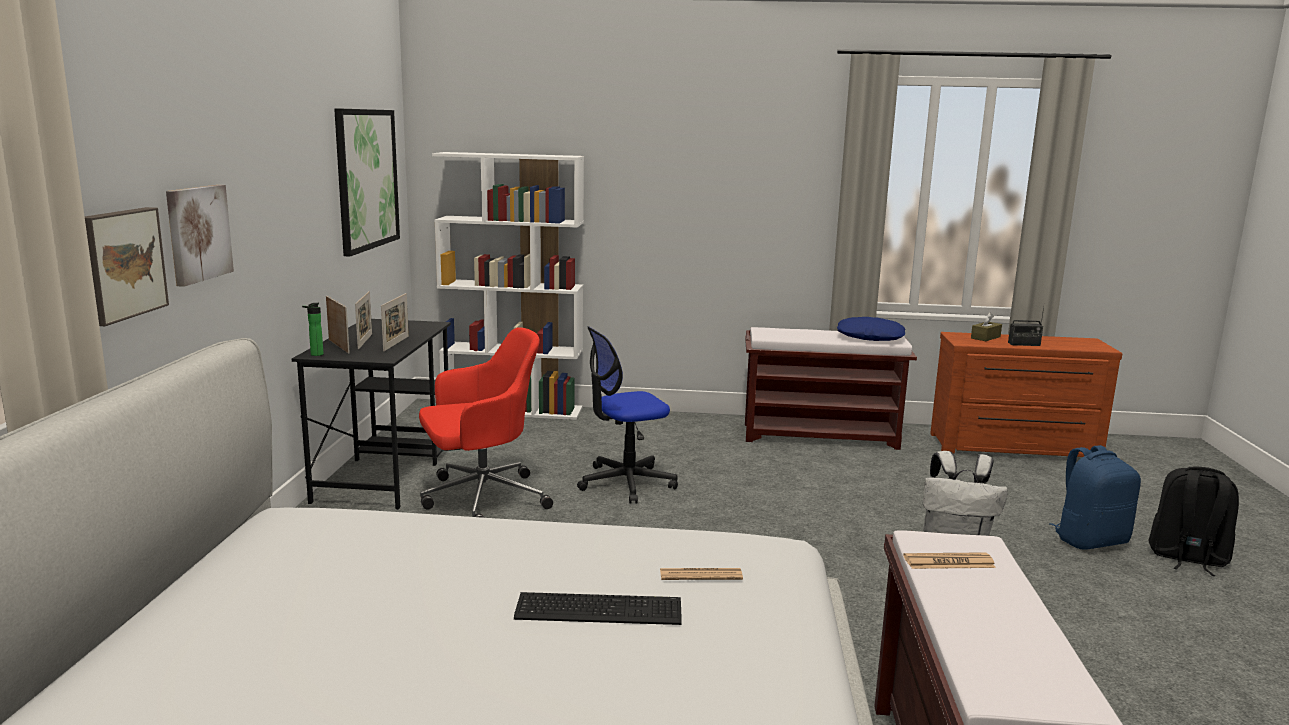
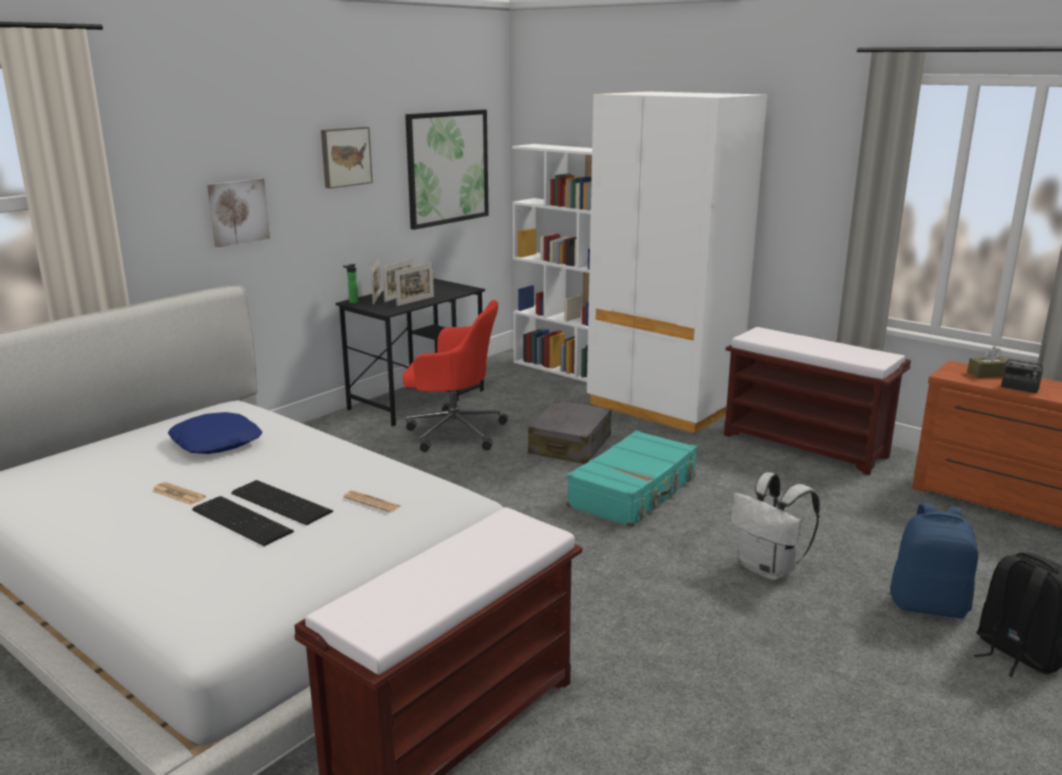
camera: 35 degrees right, 5 degrees up
(120, 264) = (162, 231): picture -> picture (345, 157)
(591, 645) = (243, 519): none -> keyboard
(626, 483) = (570, 445): office chair -> grey suitcase
(656, 427) = (662, 406): none -> white wardrobe
(751, 512) = (634, 492): none -> turquoise suitcase
(870, 337) = (858, 354): blue pillow -> blue pillow (217, 442)
(948, 562) = (492, 537): newspaper -> newspaper (178, 494)

